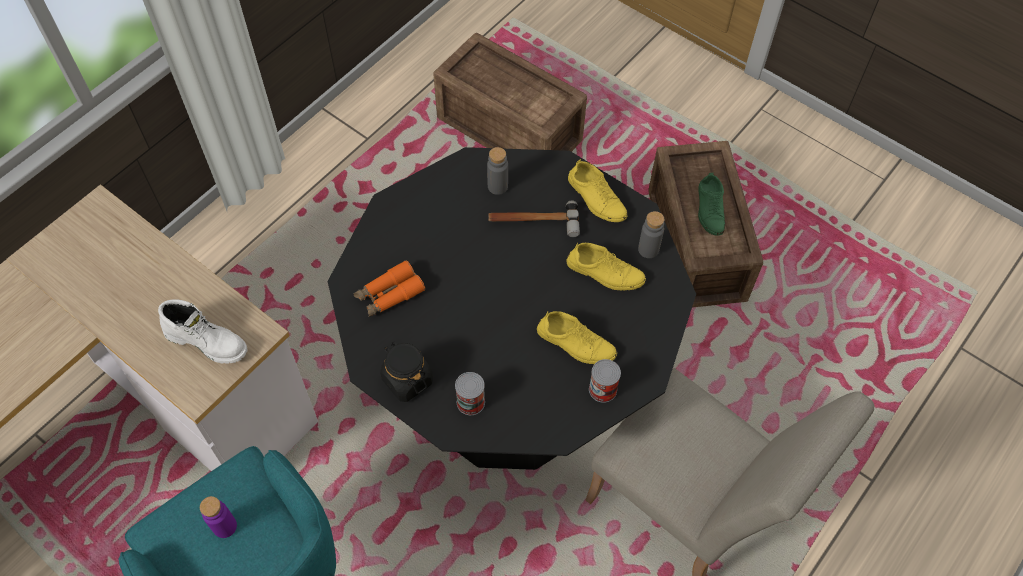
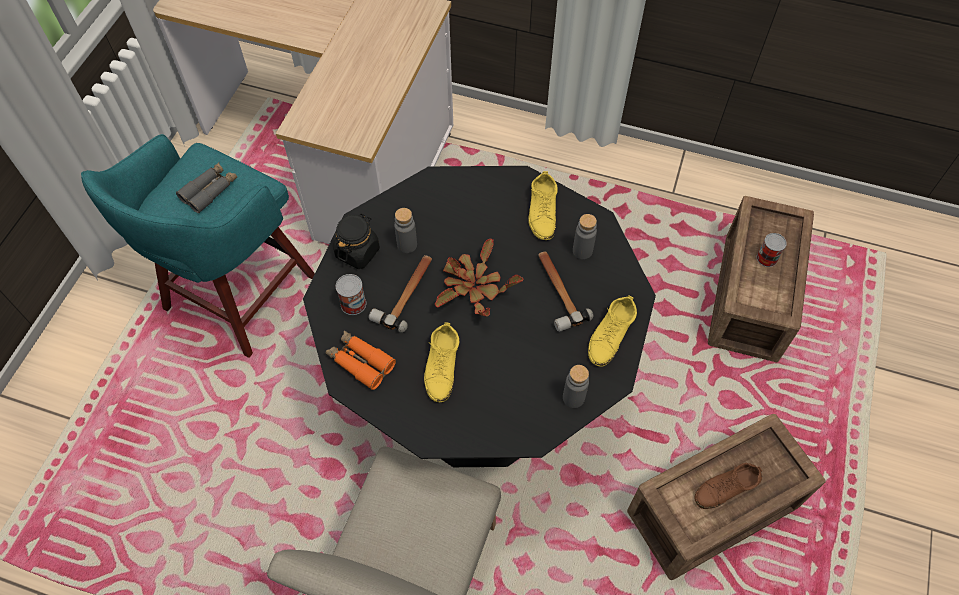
camera: 70 degrees right, 0 degrees up
(207, 341) = (343, 114): white boot -> none
(225, 526) = (210, 191): purple bottle -> grey binoculars
(389, 294) = (433, 211): orange binoculars -> orange binoculars (360, 362)
(420, 331) = (407, 245): none -> grey bottle
(479, 349) = (406, 293): none -> hammer
(498, 288) = (473, 287): none -> potted plant
(602, 389) = (402, 403): can -> can (767, 258)
(605, 272) = (529, 367): yellow shoe -> yellow shoe (542, 212)
(710, 209) = (726, 488): green shoe -> brown shoe

